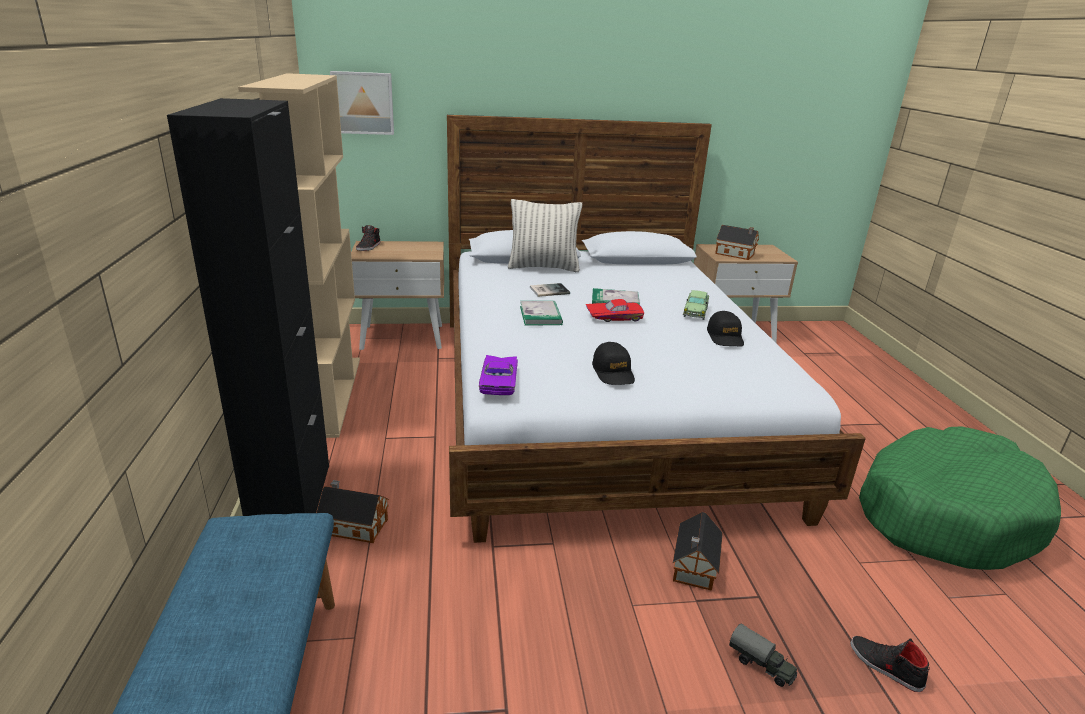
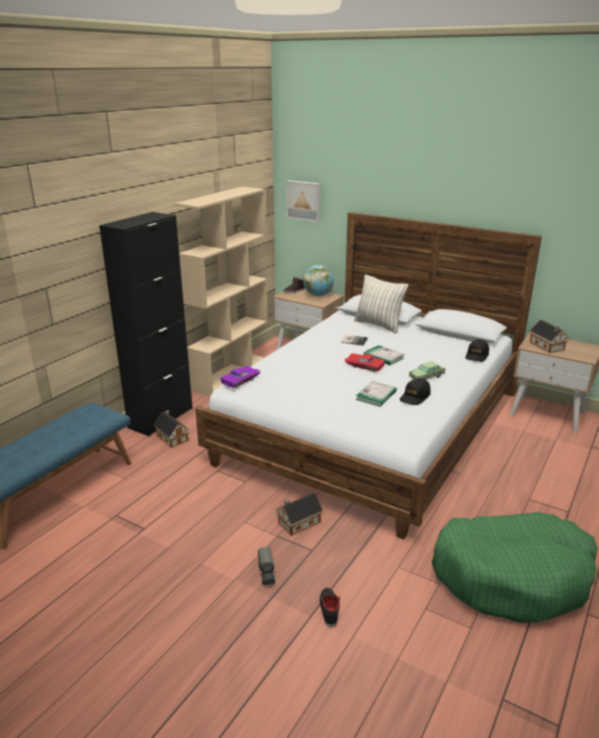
camera: 40 degrees right, 0 degrees up
(411, 247) = (318, 295): none -> globe
(540, 315) = (321, 353): book -> book (376, 395)
(613, 372) = (306, 394): black cap -> black cap (477, 355)

